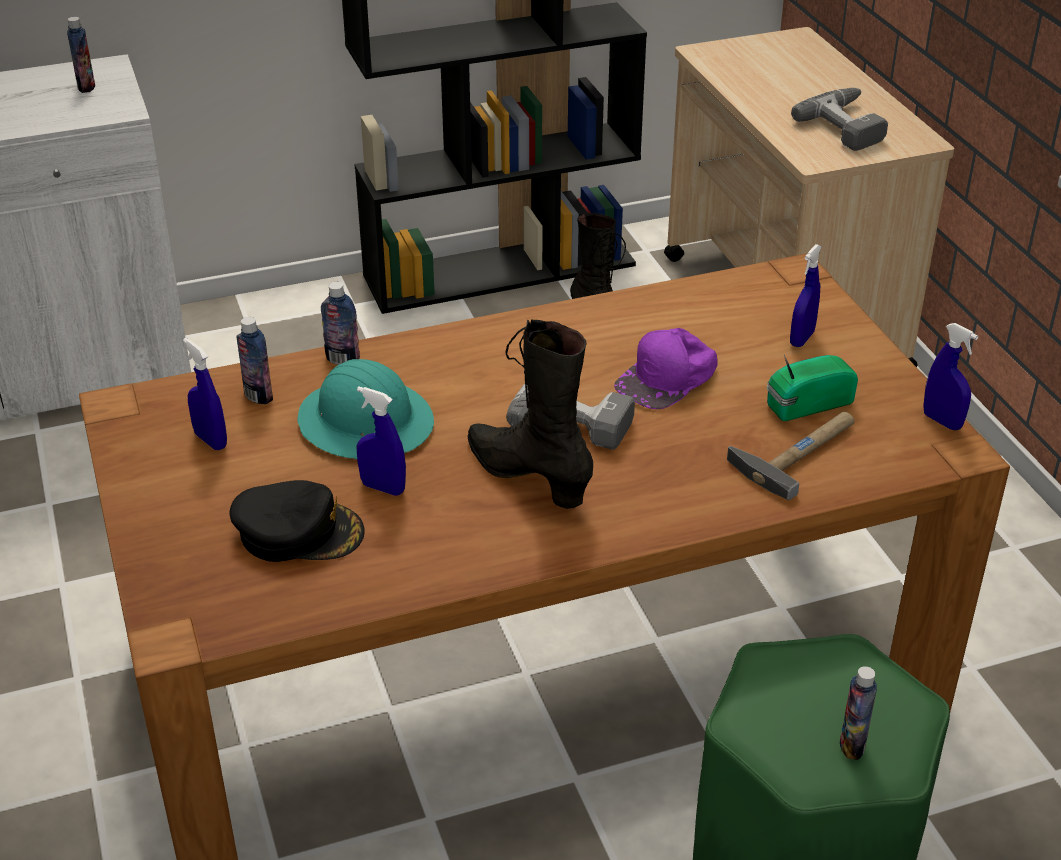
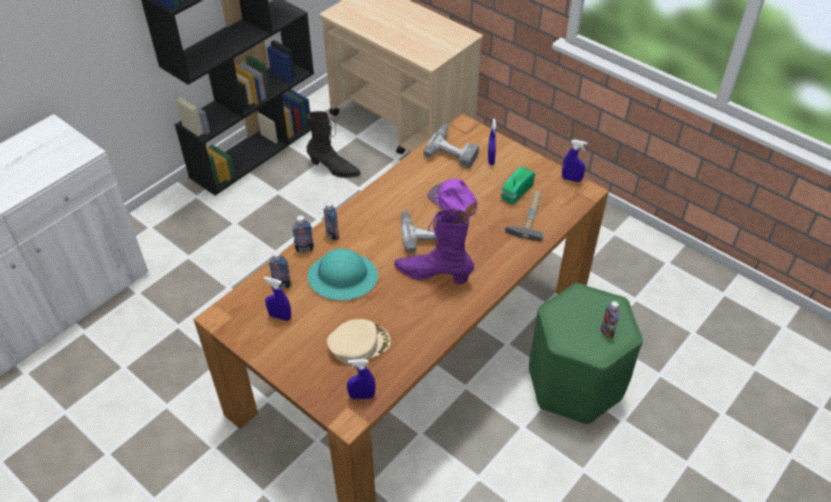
camera: 30 degrees left, 10 degrees up
(86, 87) = (51, 143): bottle -> bottle (332, 235)
(299, 531) = (359, 344): black cap -> beige cap
(383, 488) = (377, 306): blue spray bottle -> blue spray bottle (362, 396)
(528, 477) = (433, 274): black boot -> purple boot
(668, 379) = (452, 201): purple cap -> purple cap turned 120 degrees clockwise
(850, 126) = (431, 36): power drill -> power drill (454, 149)

